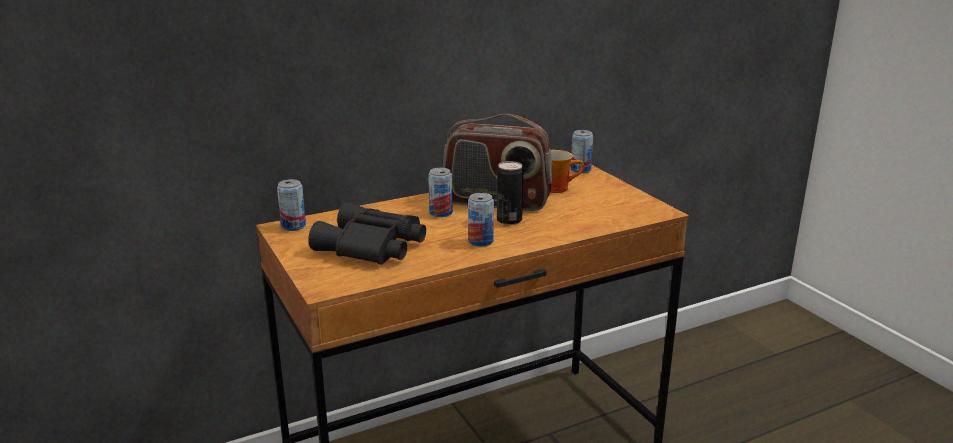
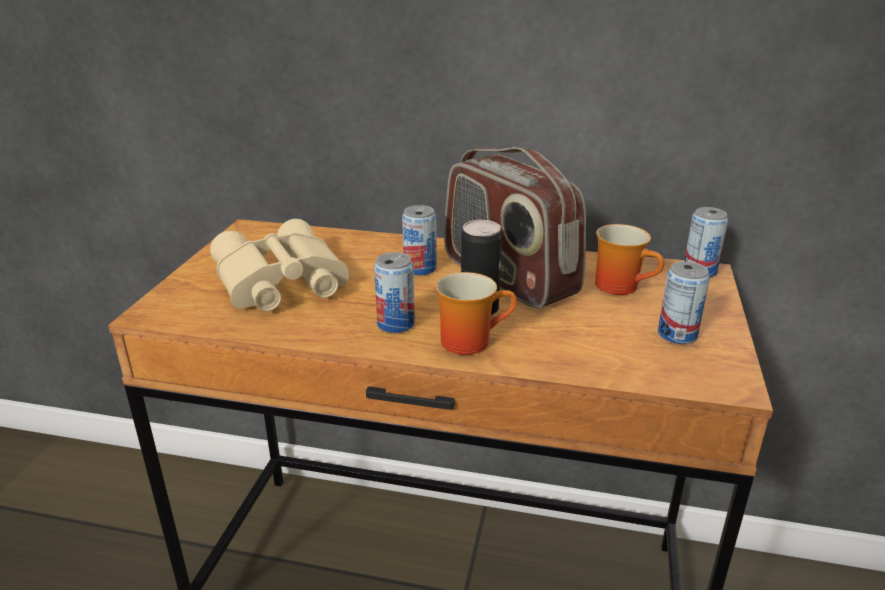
camera: 40 degrees right, 5 degrees up
(293, 226) = (260, 232): can -> can (677, 334)
(371, 247) = (278, 283): black binoculars -> beige binoculars
(529, 234) = (470, 339): none -> mug

